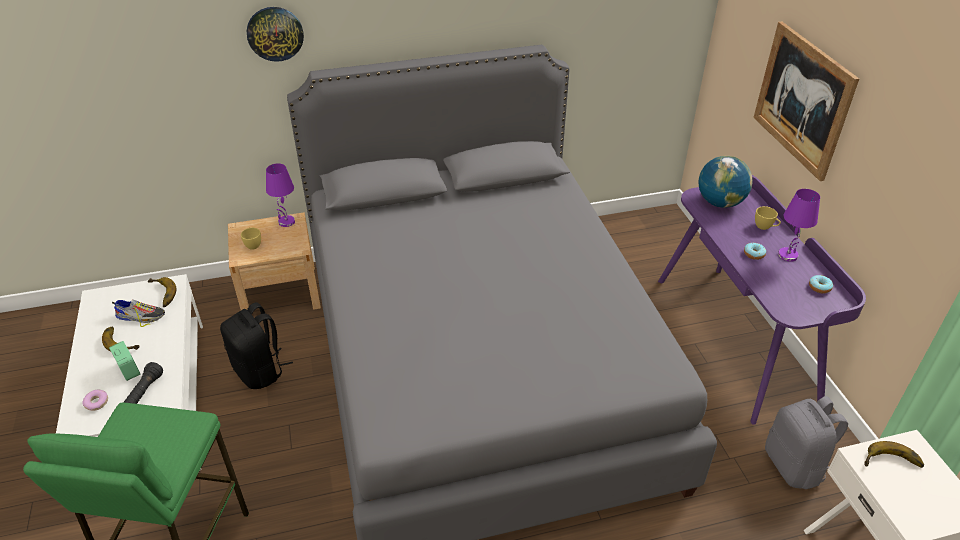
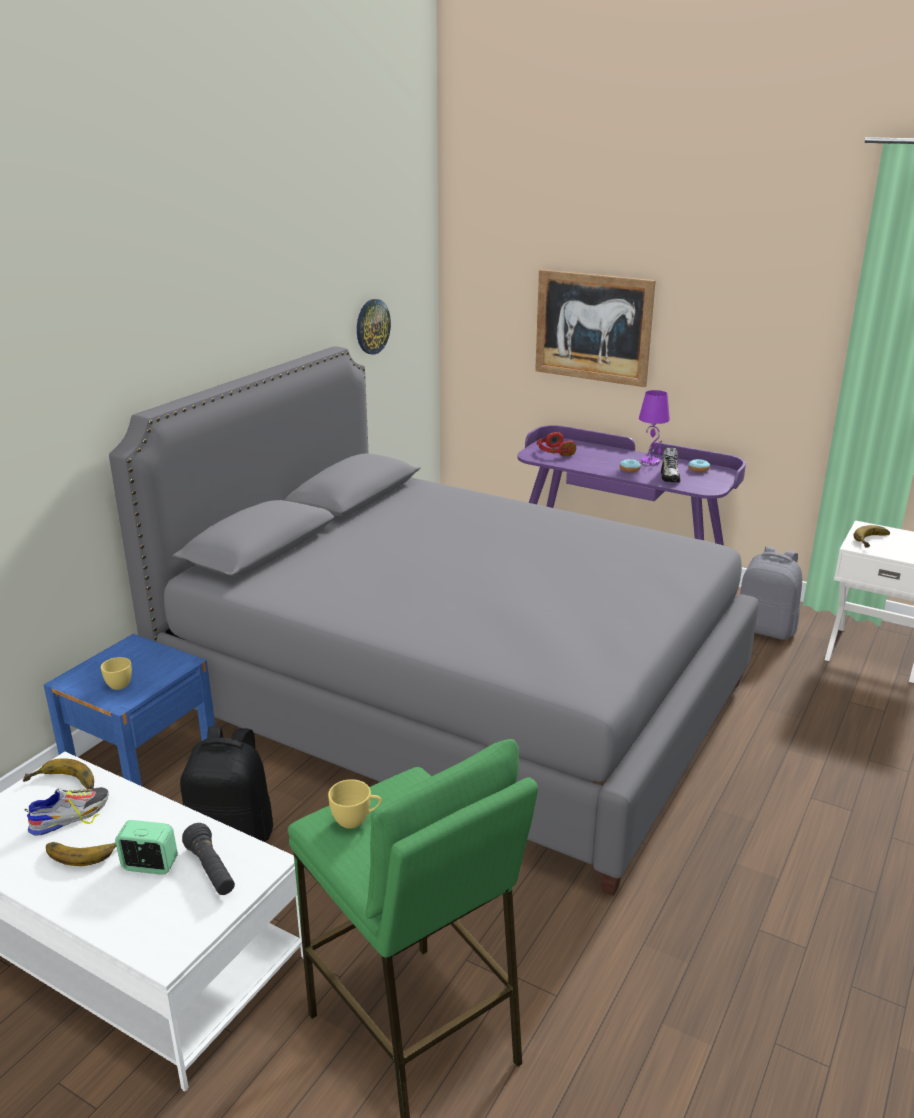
camera: 45 degrees left, 15 degrees down
(96, 403) = (159, 917): donut -> none
(275, 33) = (87, 369): wall clock -> wall clock (372, 326)
(280, 292) = (141, 759): beige nightstand -> blue nightstand
(286, 222) = (126, 649): purple table lamp -> none
(720, 202) = (554, 452): globe -> red headphones
(765, 227) = (608, 453): yellow cup -> yellow cup (356, 820)
(777, 281) = (670, 477): none -> shoe

